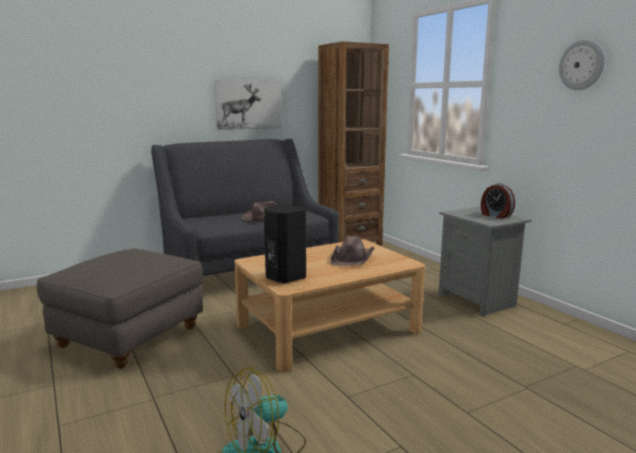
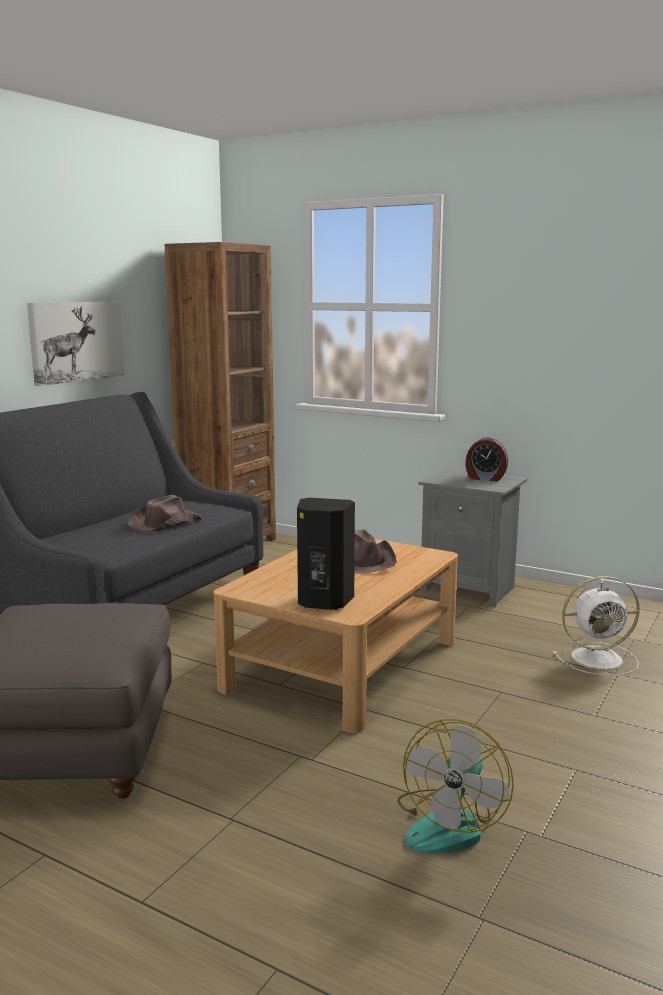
camera: 30 degrees left, 0 degrees up
(524, 372) = (599, 659): none -> white fan
(582, 65) = (569, 291): wall clock -> none

